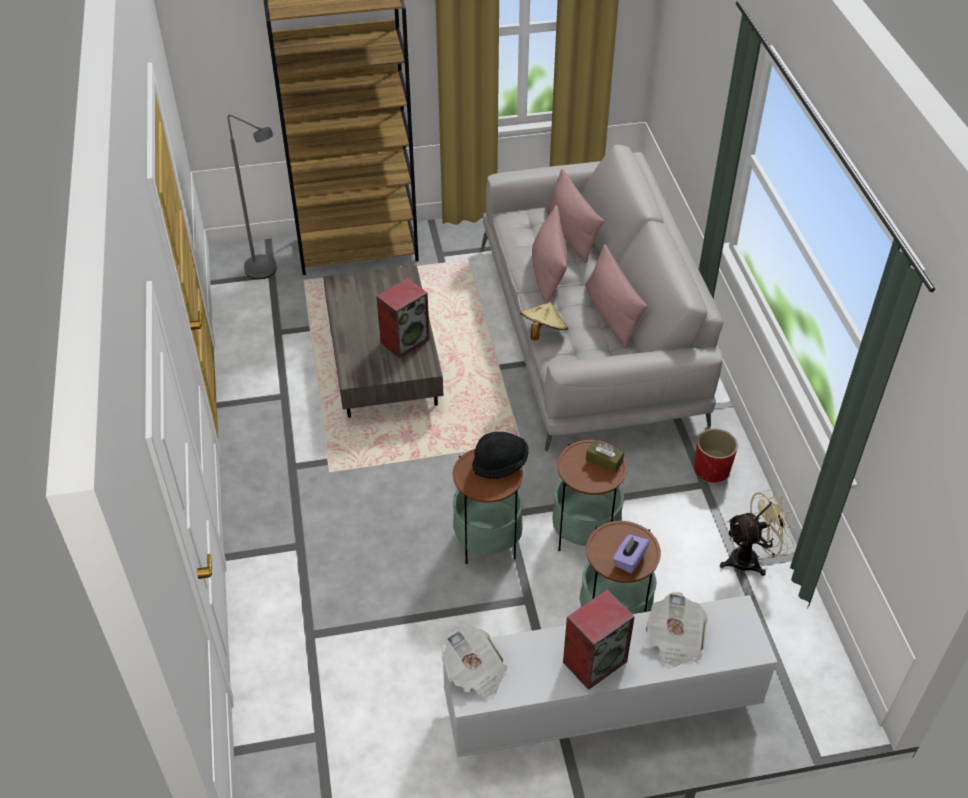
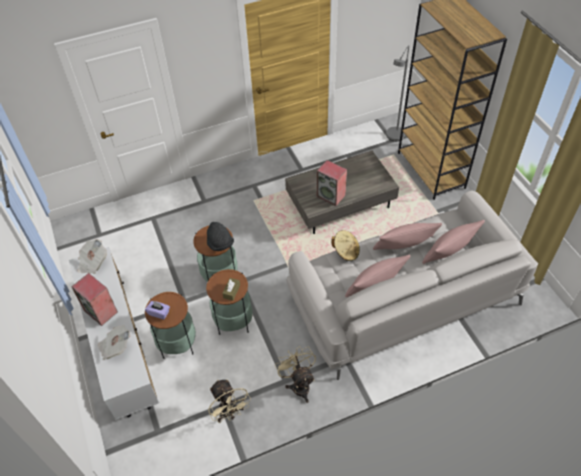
camera: 80 degrees right, 5 degrees up
(712, 470) = (299, 384): red planter -> beige fan

